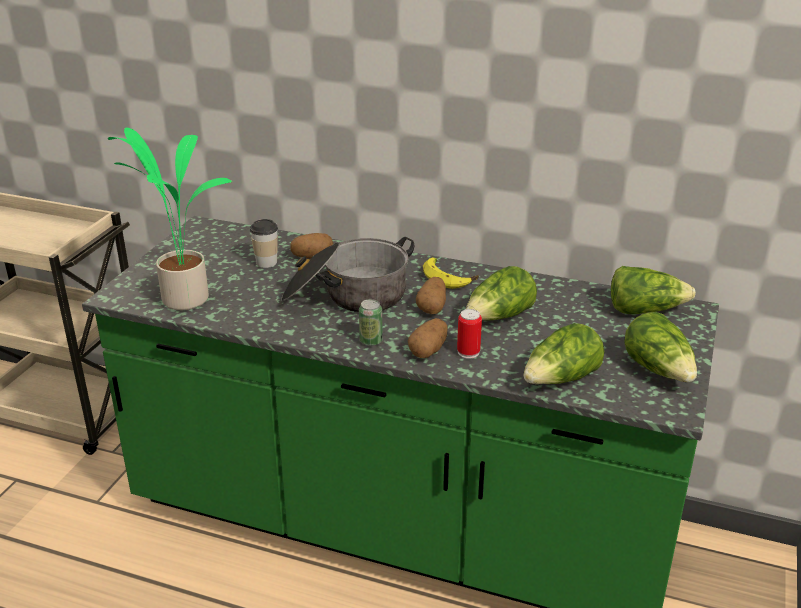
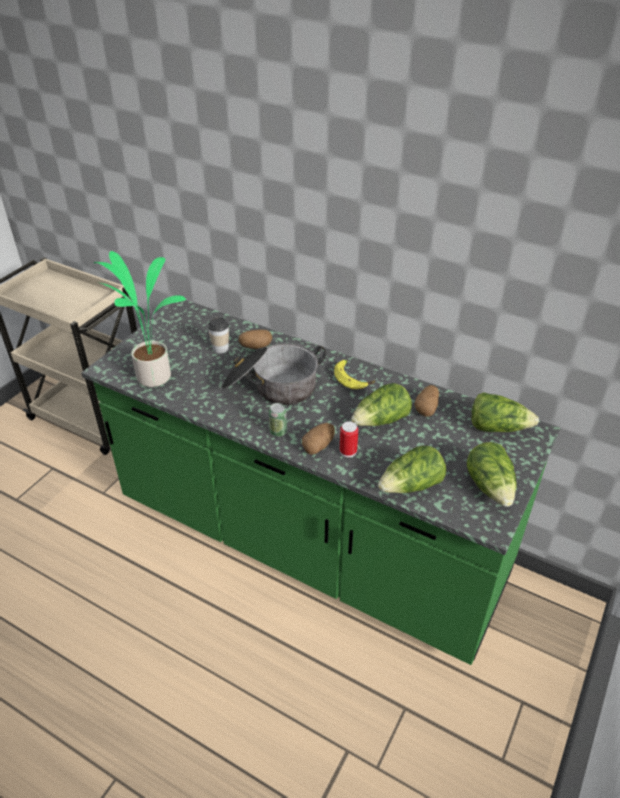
camera: 10 degrees right, 10 degrees up
(432, 307) = (332, 405): potato -> potato (427, 408)

